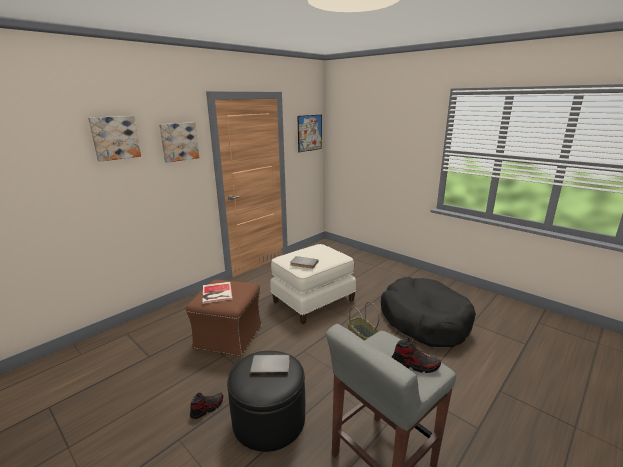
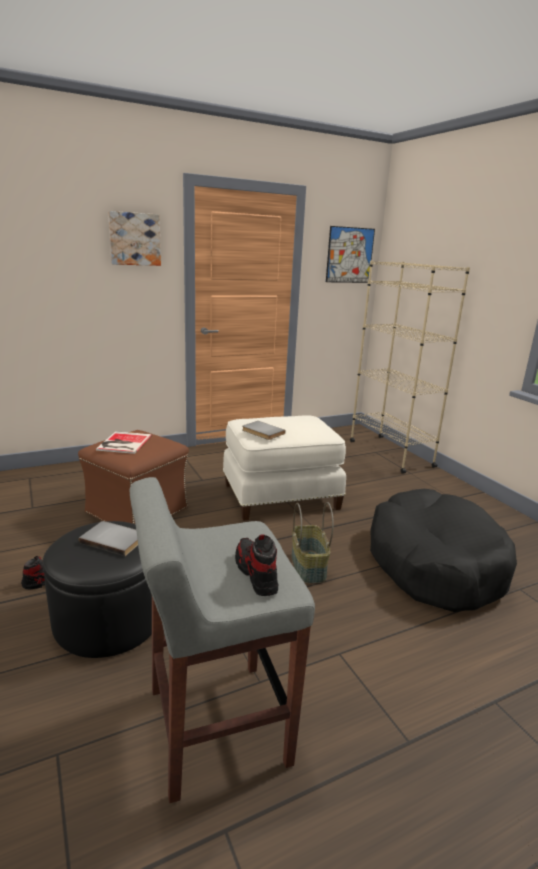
camera: 20 degrees right, 0 degrees up
(115, 138) = (46, 221): picture -> none
(356, 255) = (390, 453): none -> beige bookcase
(415, 365) = (256, 573): shoe -> shoe turned 150 degrees counterclockwise

